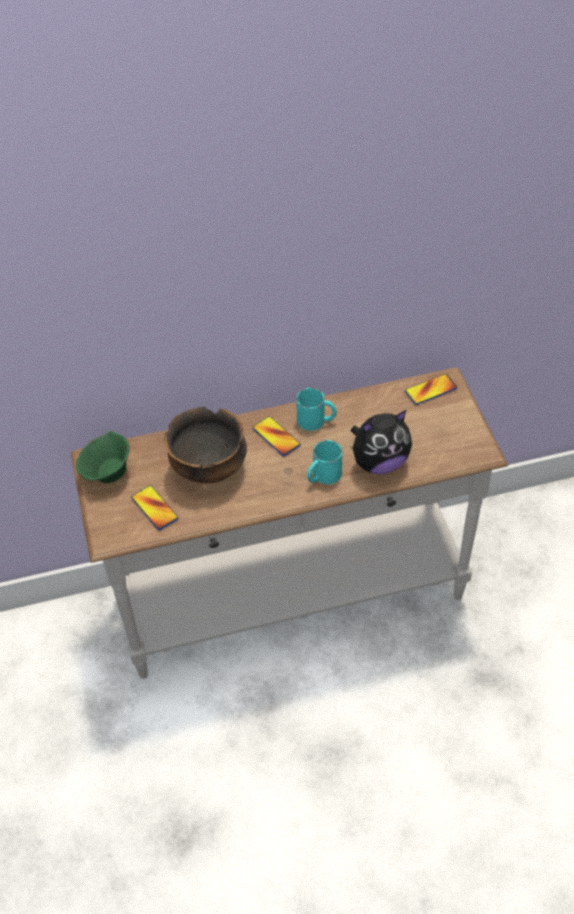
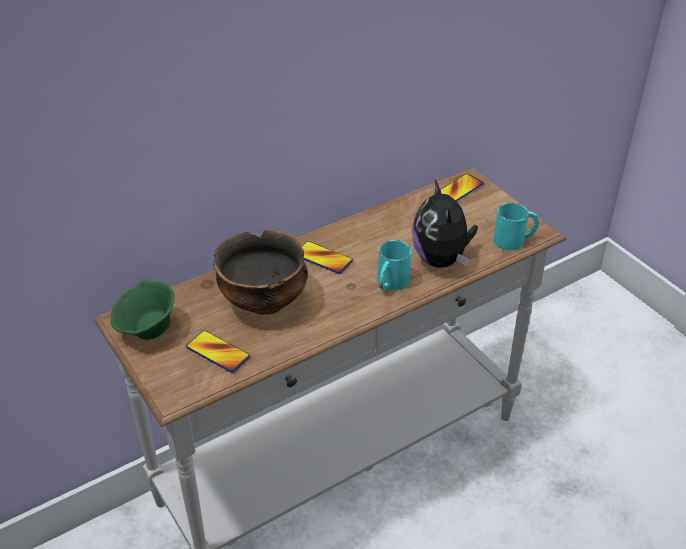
camera: 20 degrees left, 10 degrees down
(316, 420) = (358, 236): turquoise mug -> turquoise mug (515, 240)
(379, 462) = (441, 259): plush toy -> plush toy turned 120 degrees clockwise

